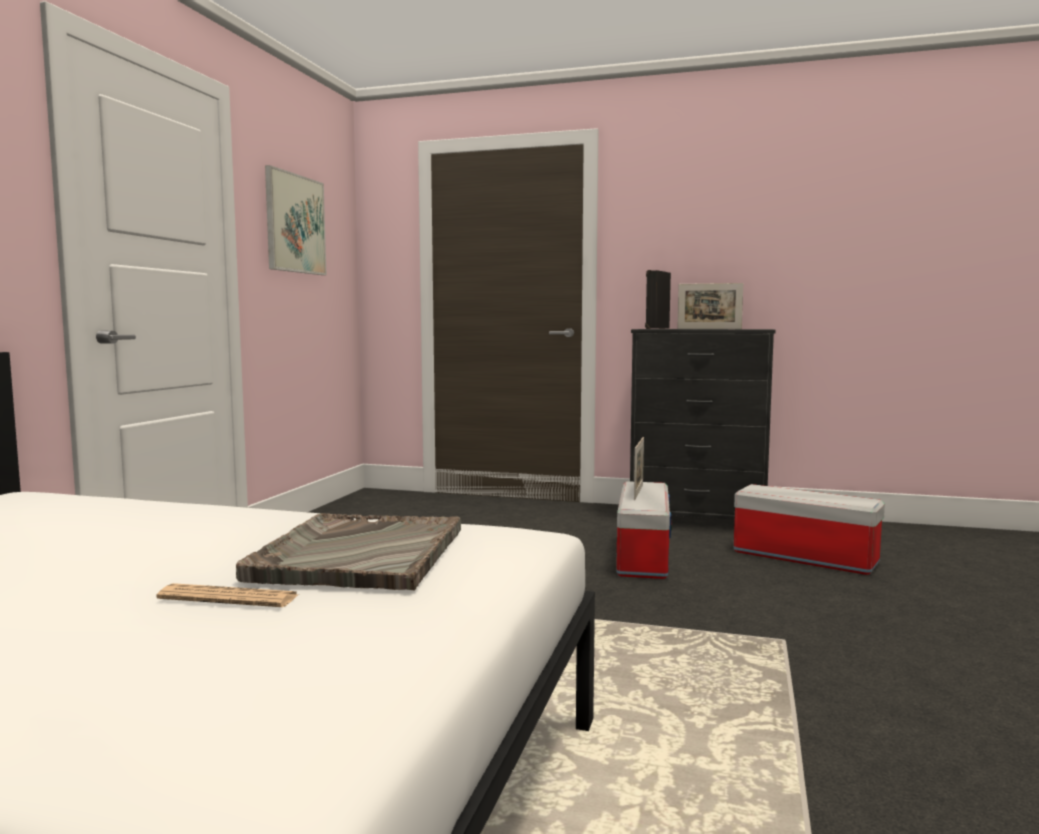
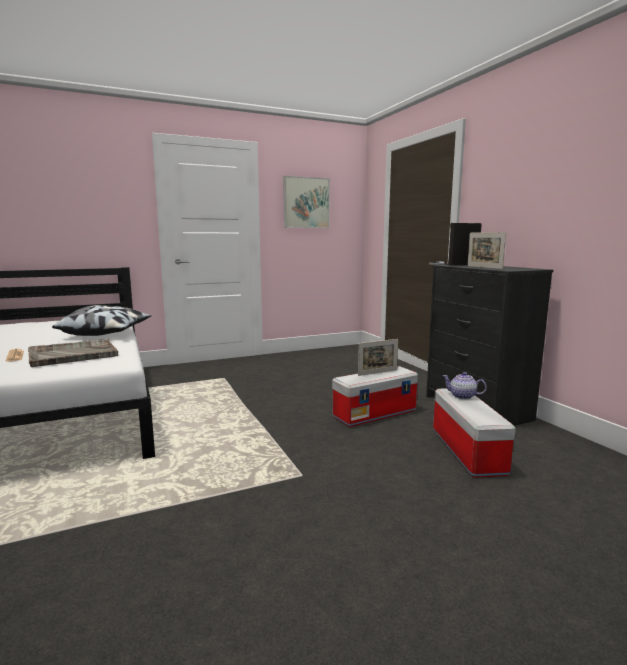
camera: 50 degrees right, 5 degrees up
(200, 517) = (106, 334): none -> pillow
(779, 490) = (463, 396): none -> teapot

